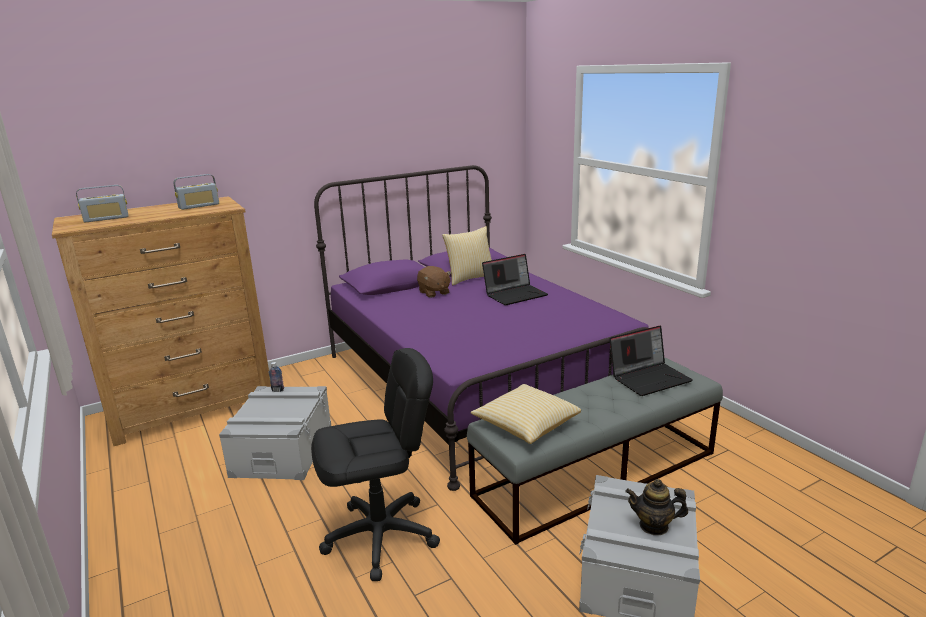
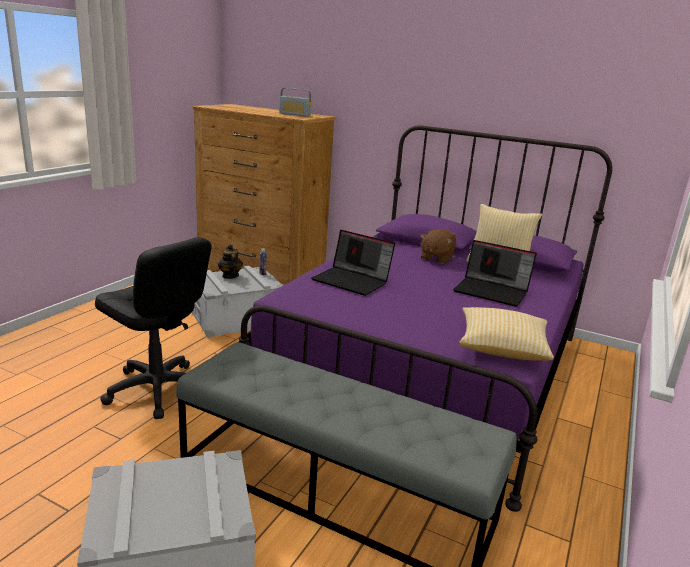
camera: 55 degrees right, 0 degrees up
(106, 218) = (238, 108): radio -> none
(526, 425) = (251, 368): pillow -> pillow (502, 347)
(649, 378) = (434, 427): laptop -> laptop (352, 281)
(654, 526) = (164, 509): teapot -> teapot (230, 276)

